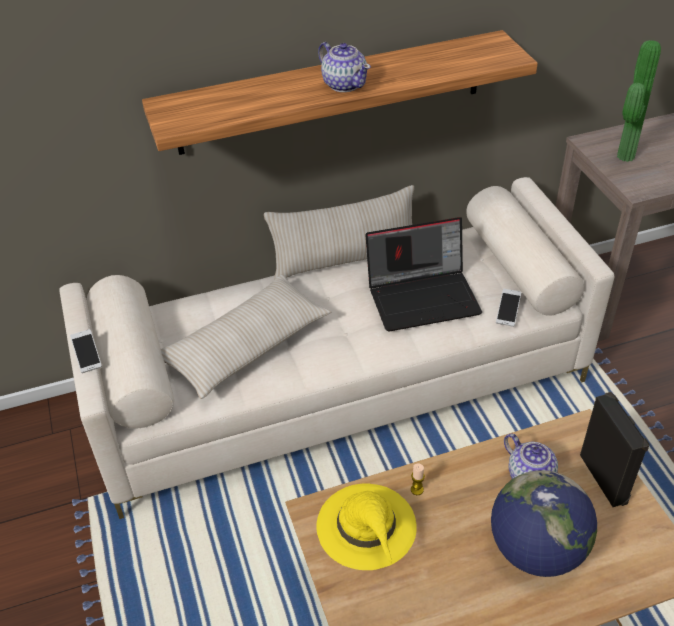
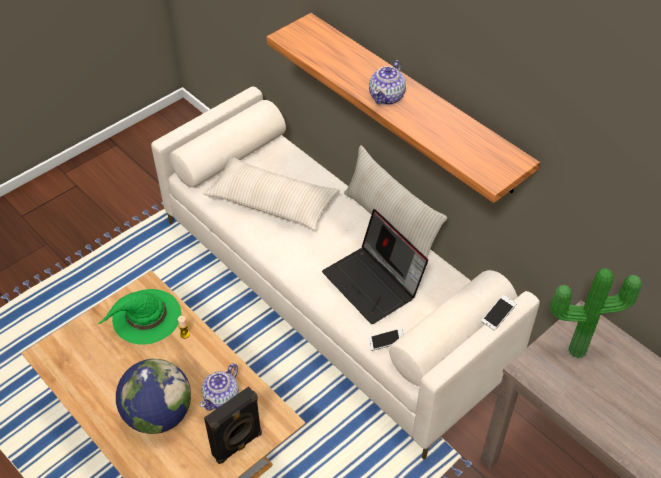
camera: 65 degrees right, 5 degrees up
(87, 356) = (198, 123): phone -> phone (498, 316)
(367, 527) = (146, 317): yellow hat -> green hat

